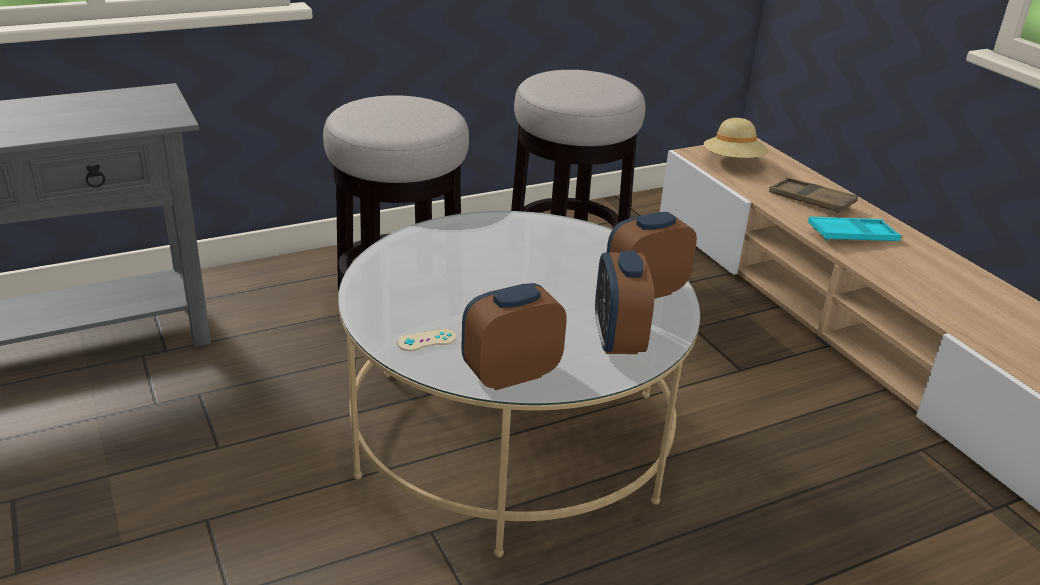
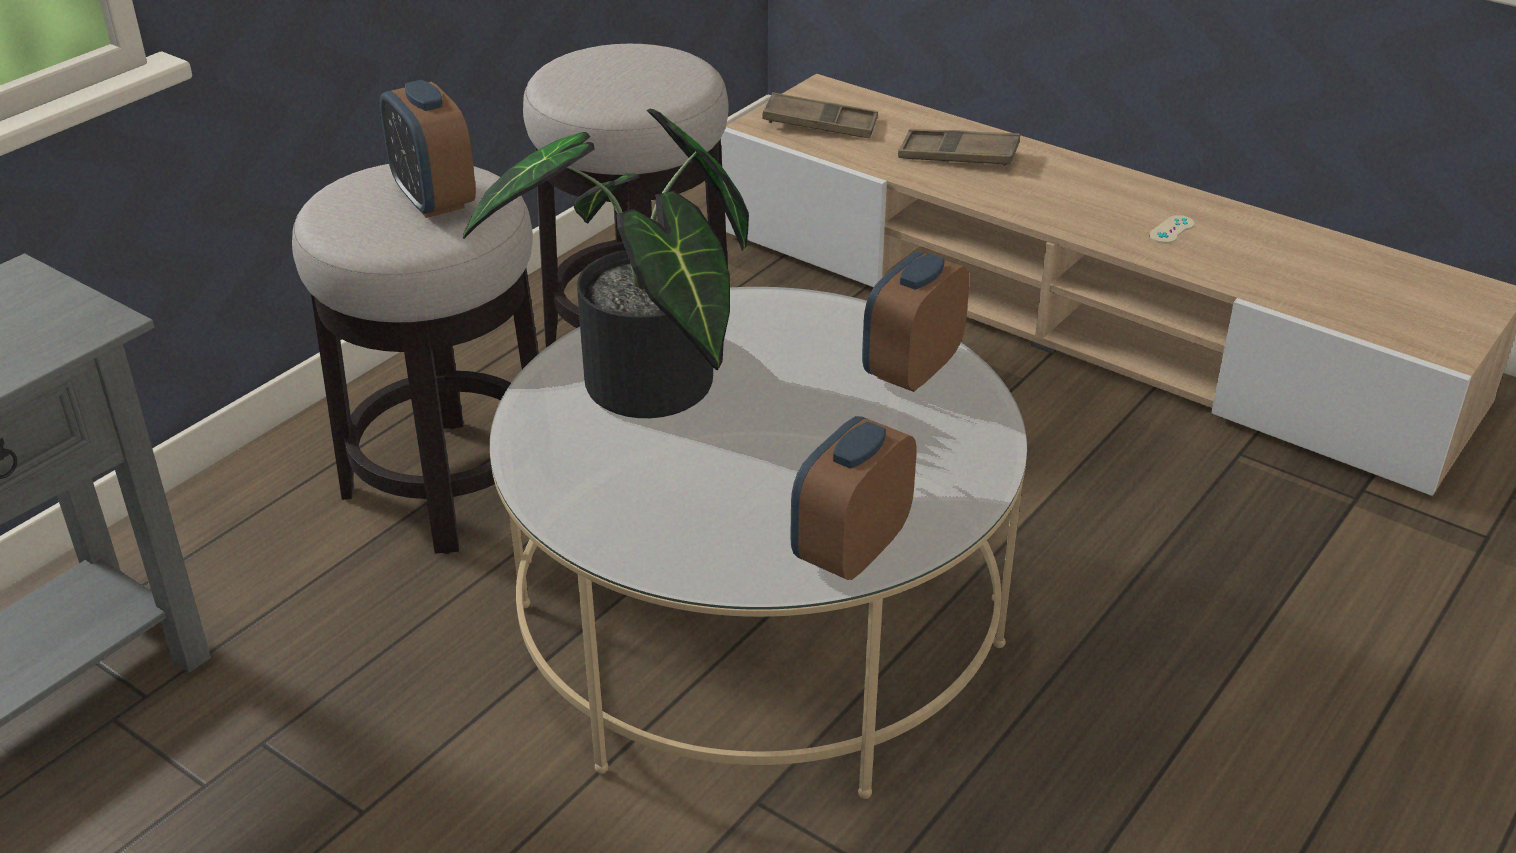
camera: 25 degrees left, 5 degrees up
(427, 340) = (703, 543): beige game controller -> beige game controller (1171, 230)
(470, 256) = (646, 394): none -> potted plant
(618, 340) = (936, 451): alarm clock -> alarm clock (433, 200)
(733, 162) = (820, 124): beige hat -> brown tray
(852, 235) = (1042, 194): turquoise tray -> none

